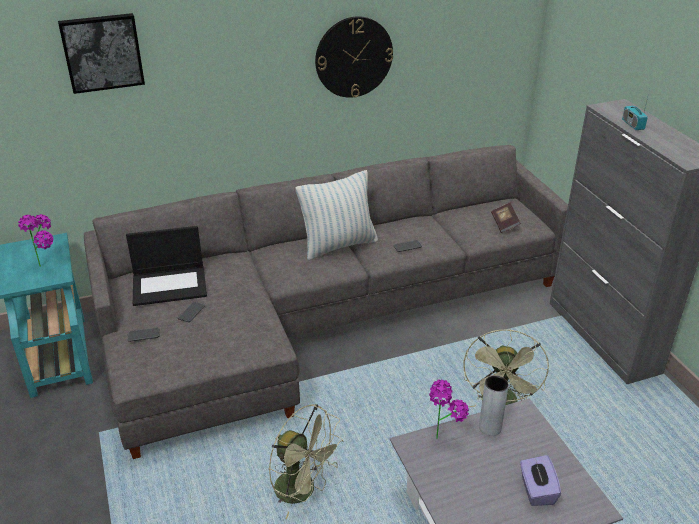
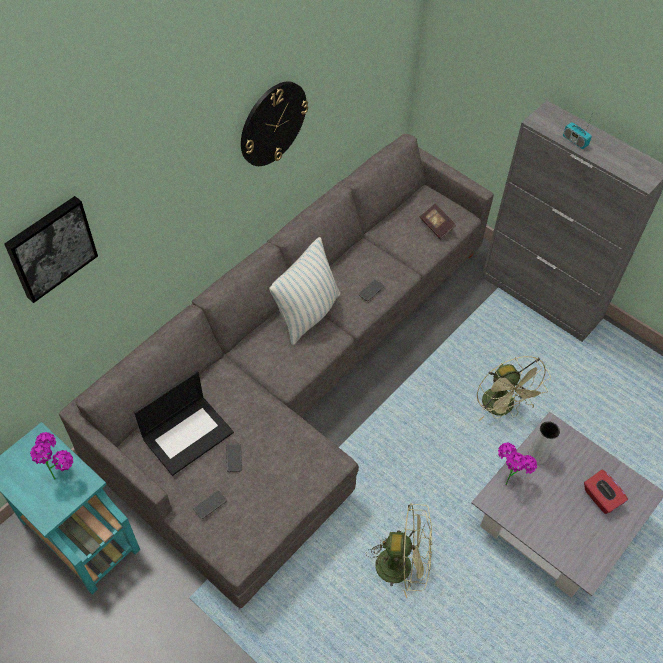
camera: 30 degrees left, 20 degrees up
(536, 490) = (600, 498): purple tissue box -> red tissue box

